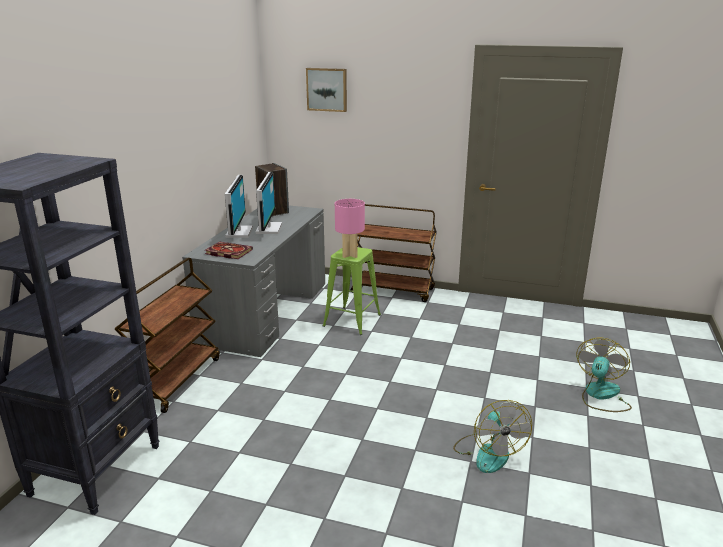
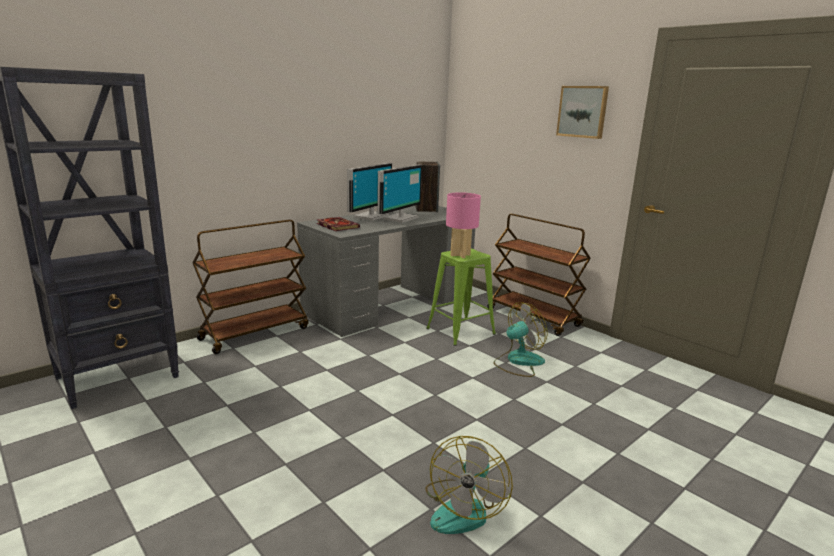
camera: 30 degrees right, 5 degrees down
(327, 89) = (500, 90): picture -> picture (583, 111)
(601, 395) = (698, 506): fan -> fan (518, 362)

